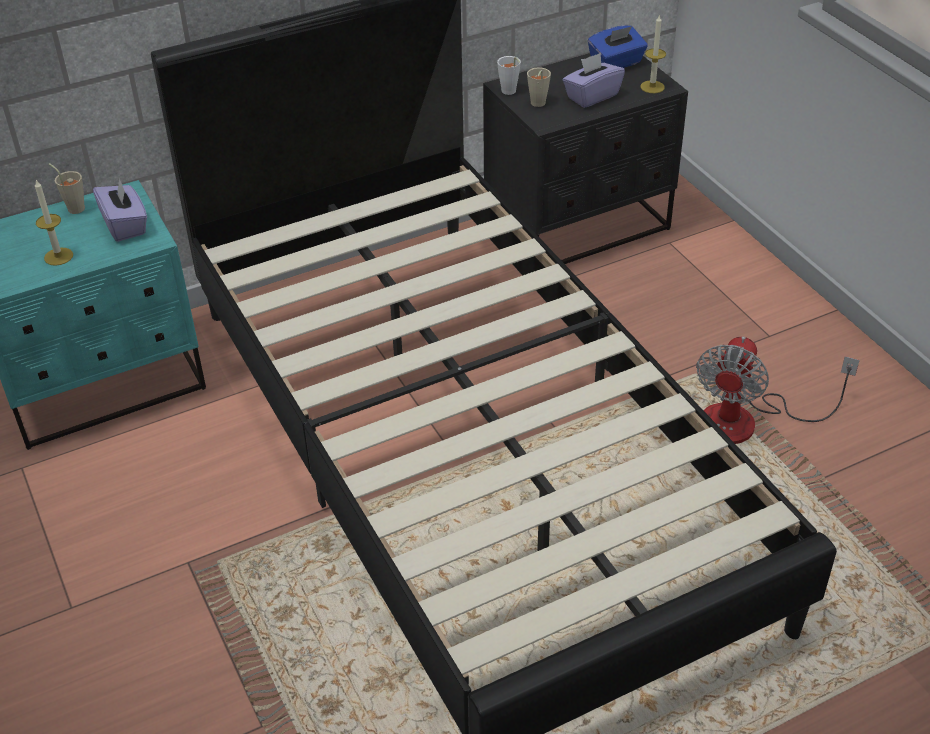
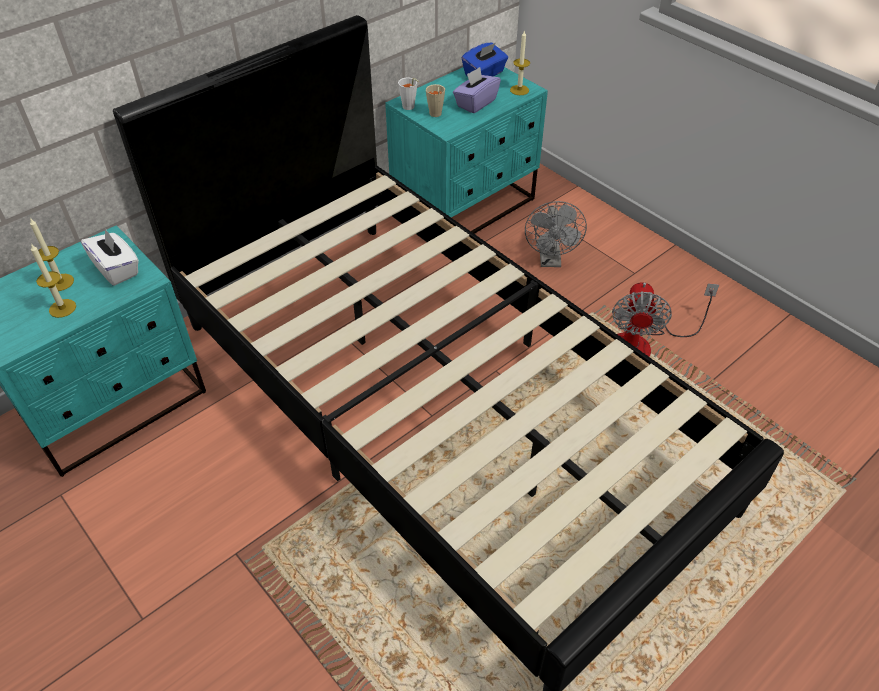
camera: 15 degrees left, 5 degrees up
(64, 230) = (60, 282): none -> candle
(74, 207) = (63, 259): beige cup -> none
(125, 225) = (117, 269): purple tissue box -> white tissue box
(579, 226) = (466, 207): black nightstand -> turquoise nightstand
(665, 305) = (550, 260): none -> grey fan

